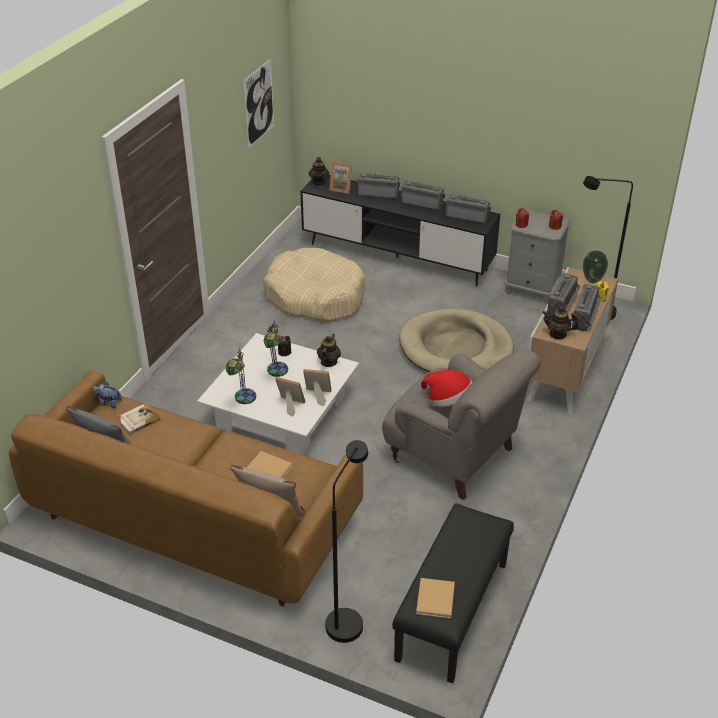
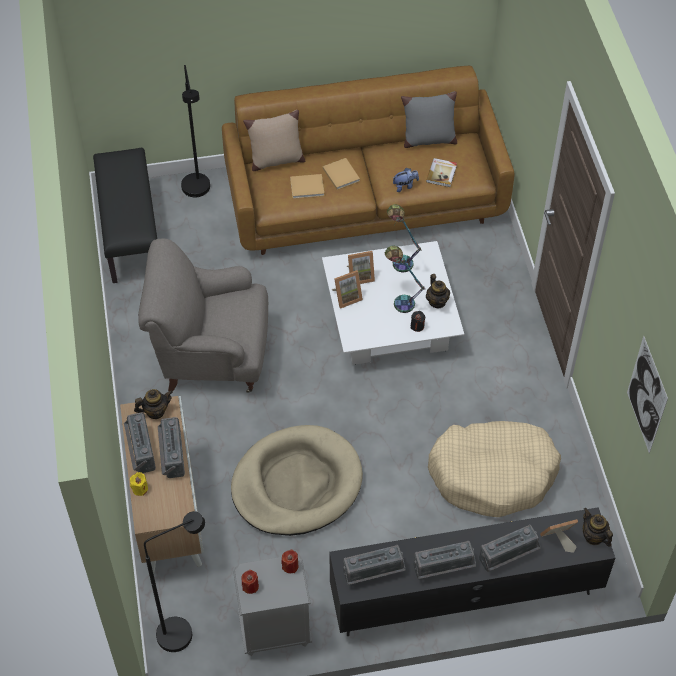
camera: 145 degrees right, 15 degrees up
(108, 403) = (482, 177): plush toy -> plush toy (405, 186)
(328, 362) = (369, 337): teapot -> teapot (437, 302)
(435, 600) = (122, 164): beige book -> beige book (340, 174)
(448, 401) = (216, 311): hat -> none
(593, 280) = (160, 514): vase -> none

